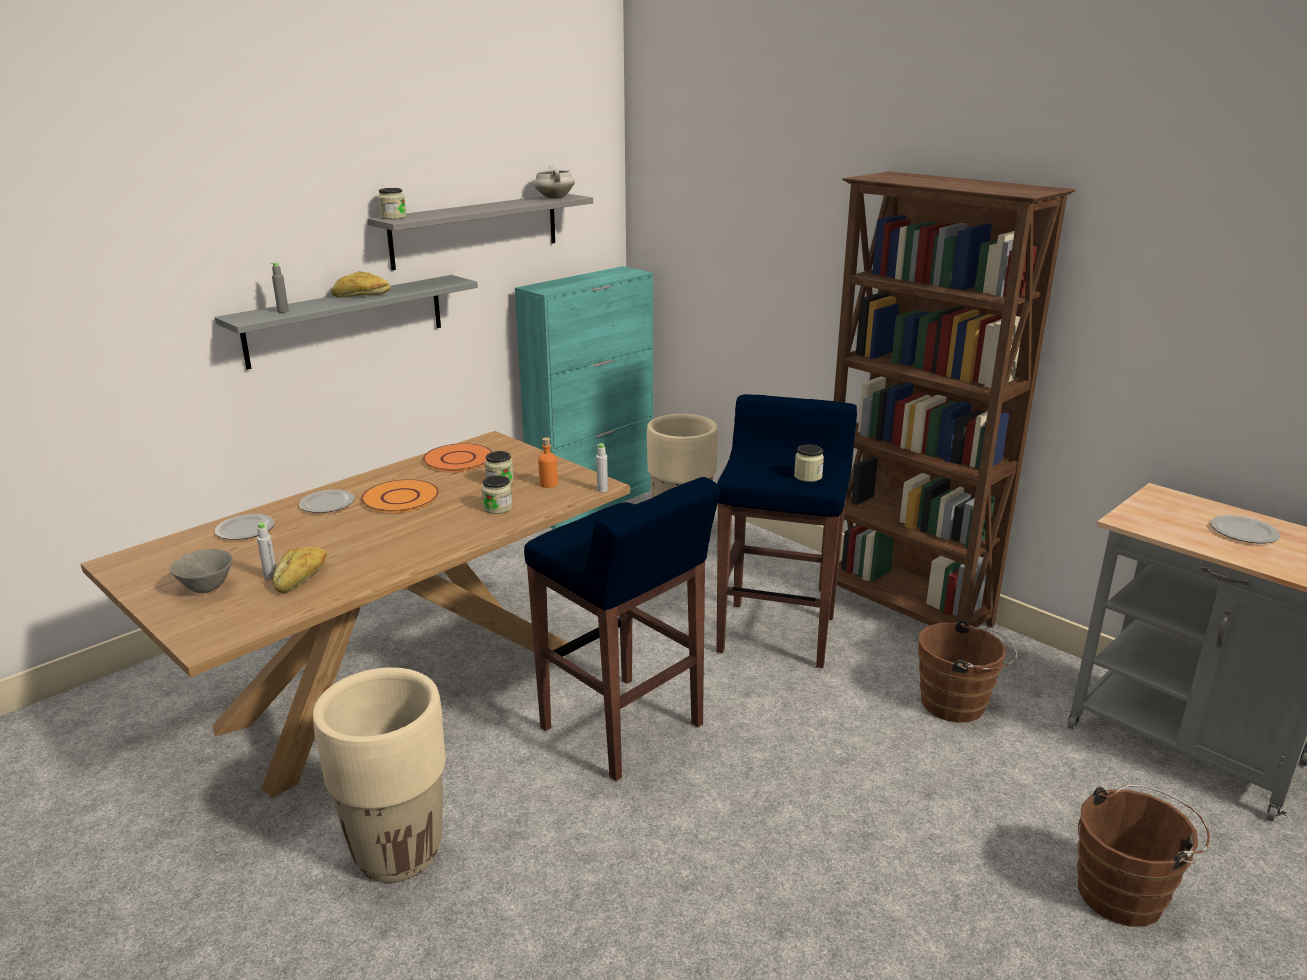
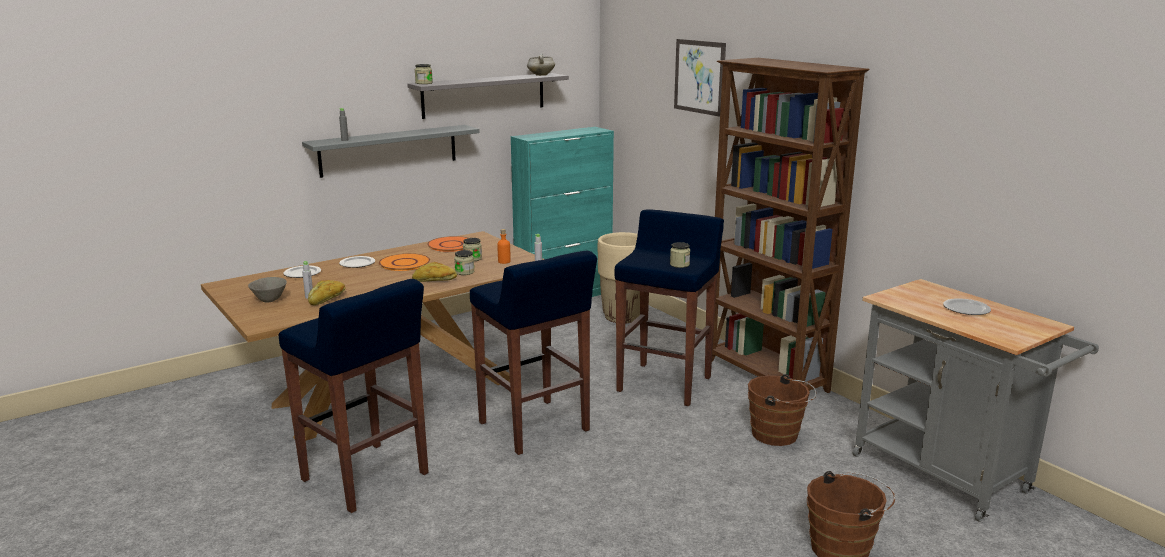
camera: 10 degrees right, 5 degrees down
(362, 295) = (399, 133): bread -> bread (434, 280)
(398, 853) = (366, 478): beige planter -> blue stool
(790, 198) = (699, 77): none -> picture

